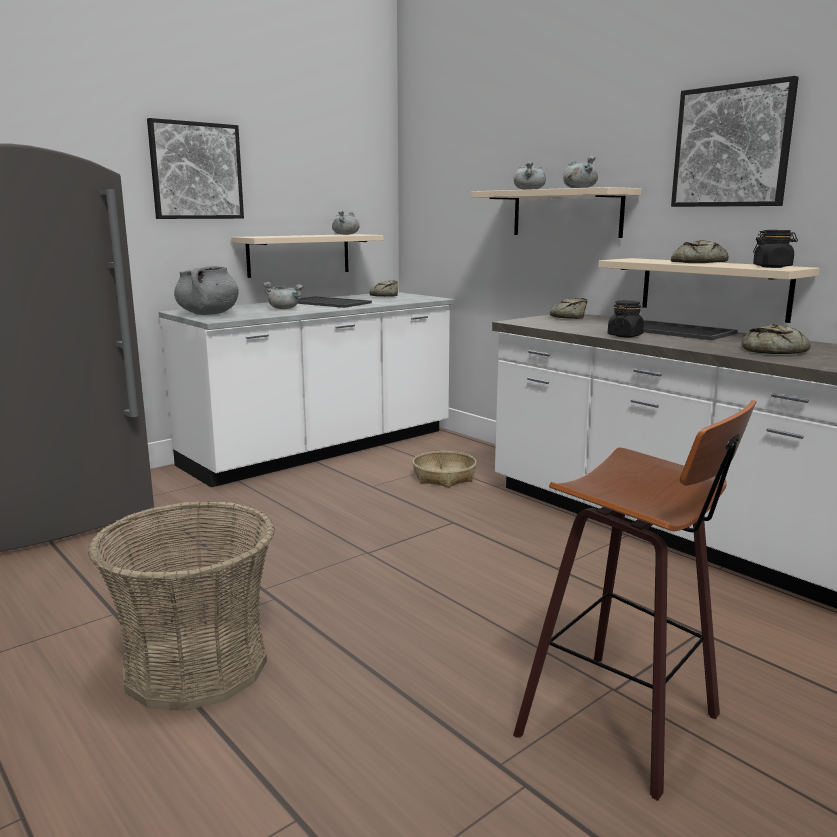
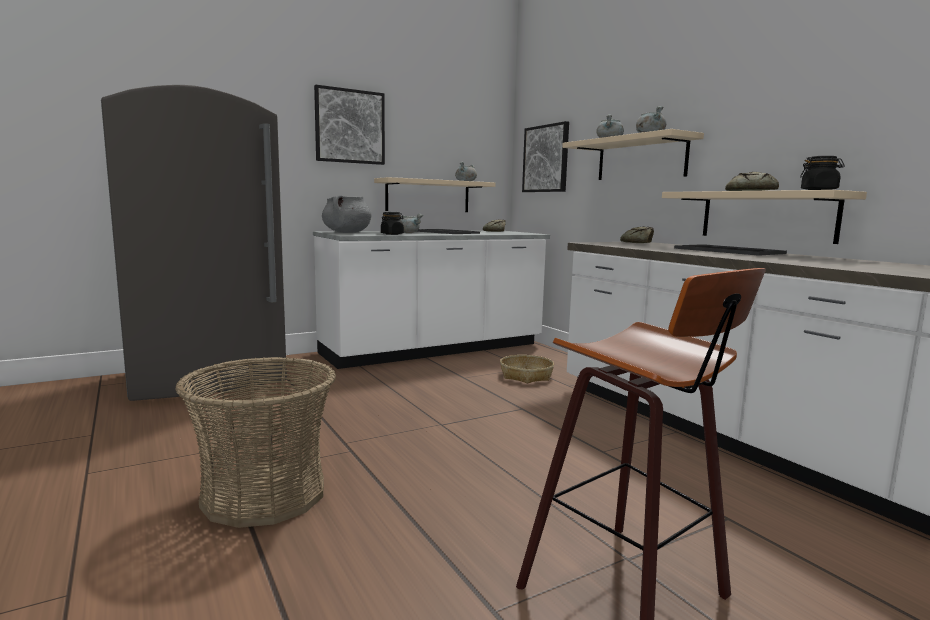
camera: 10 degrees right, 5 degrees down
(625, 336) = (678, 251): black jar -> black jar (392, 234)
(732, 146) = (784, 89): picture -> picture (546, 159)
(774, 351) = (816, 261): bread -> none

